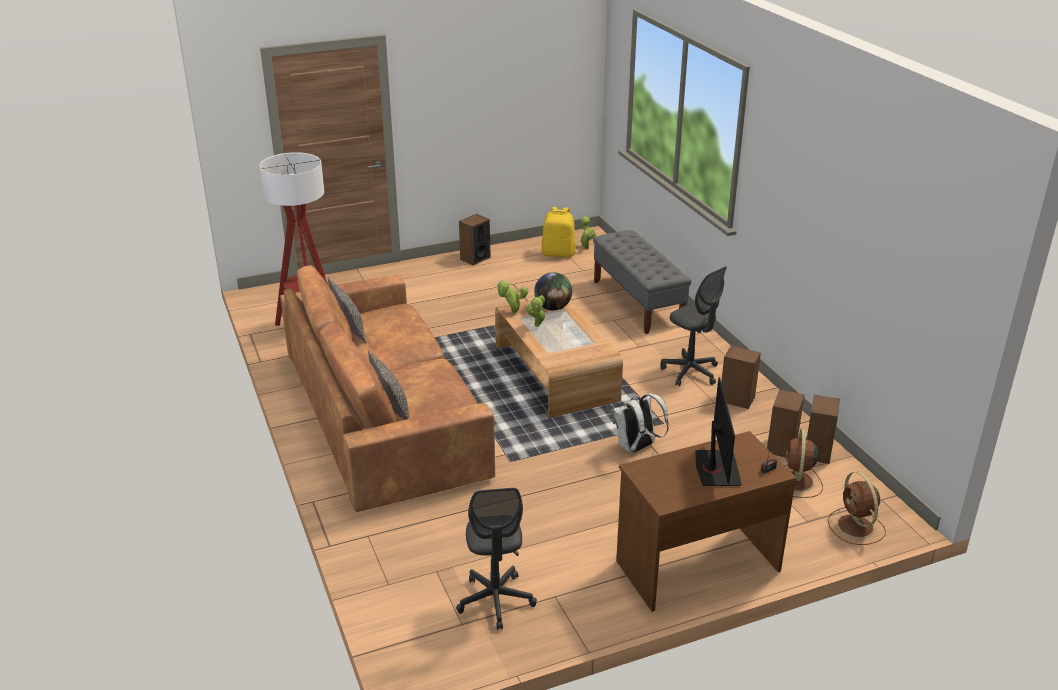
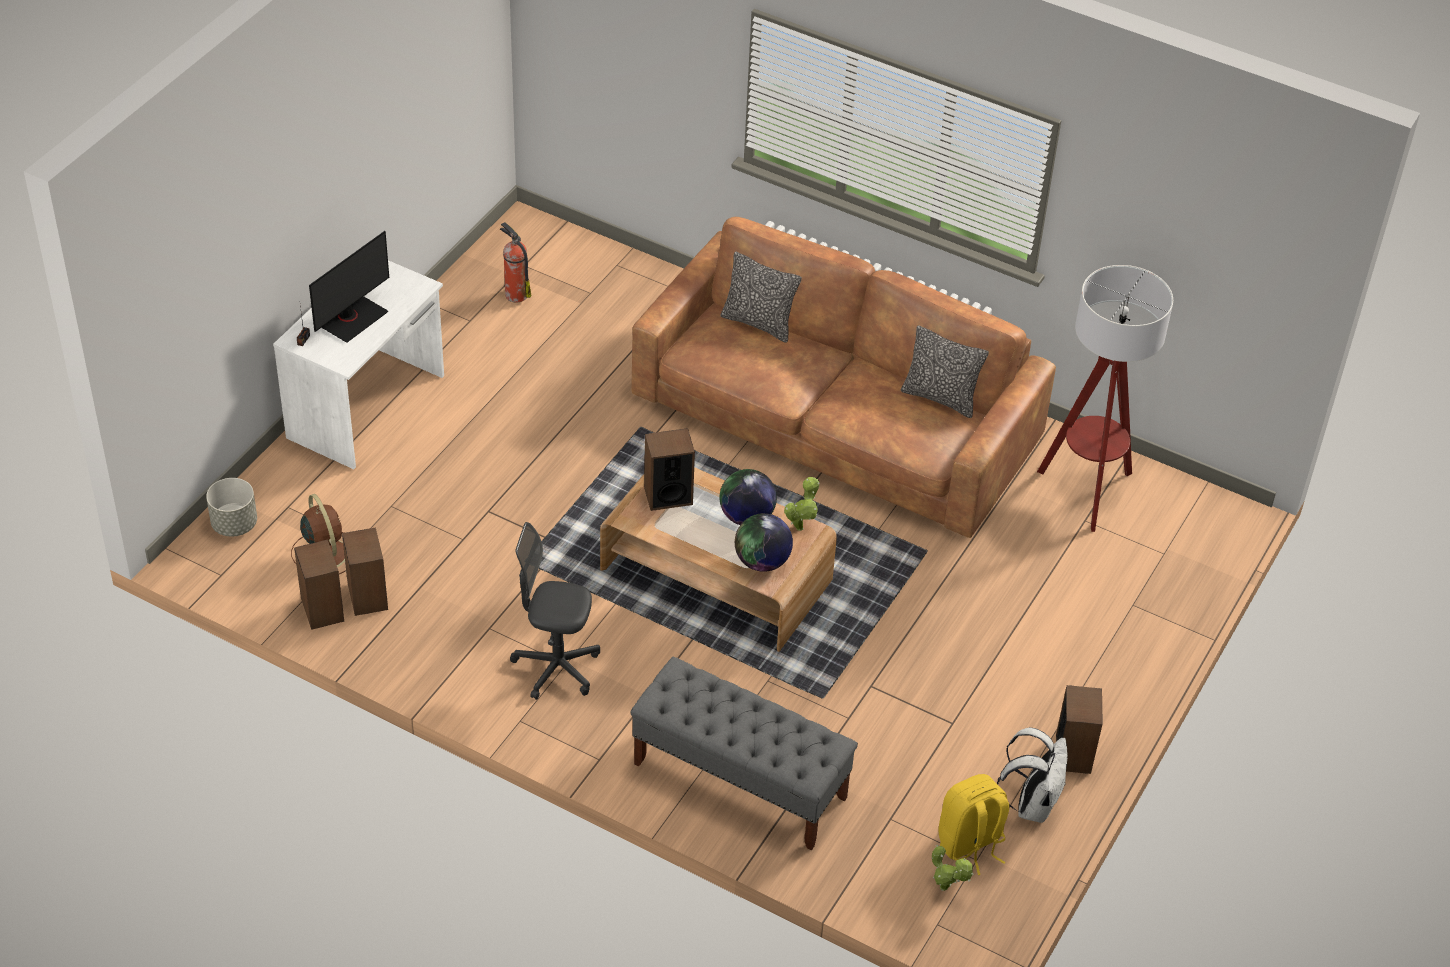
camera: 140 degrees right, 15 degrees up
(495, 601) = (515, 294): grey office chair -> fire extinguisher
(536, 326) = (746, 517): potted plant -> globe
(636, 448) = (527, 511): white backpack -> white backpack (1032, 804)
(696, 565) = (368, 407): brown desk -> white desk
(716, 469) = (351, 318): monitor -> monitor turned 105 degrees counterclockwise
(737, 399) = (465, 648): speaker -> speaker (668, 495)
(856, 527) = (234, 524): brown fan -> grey planter

